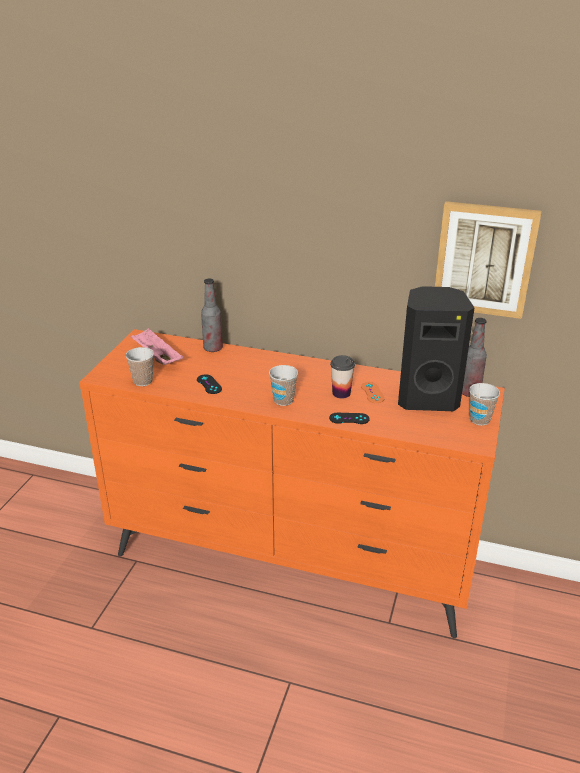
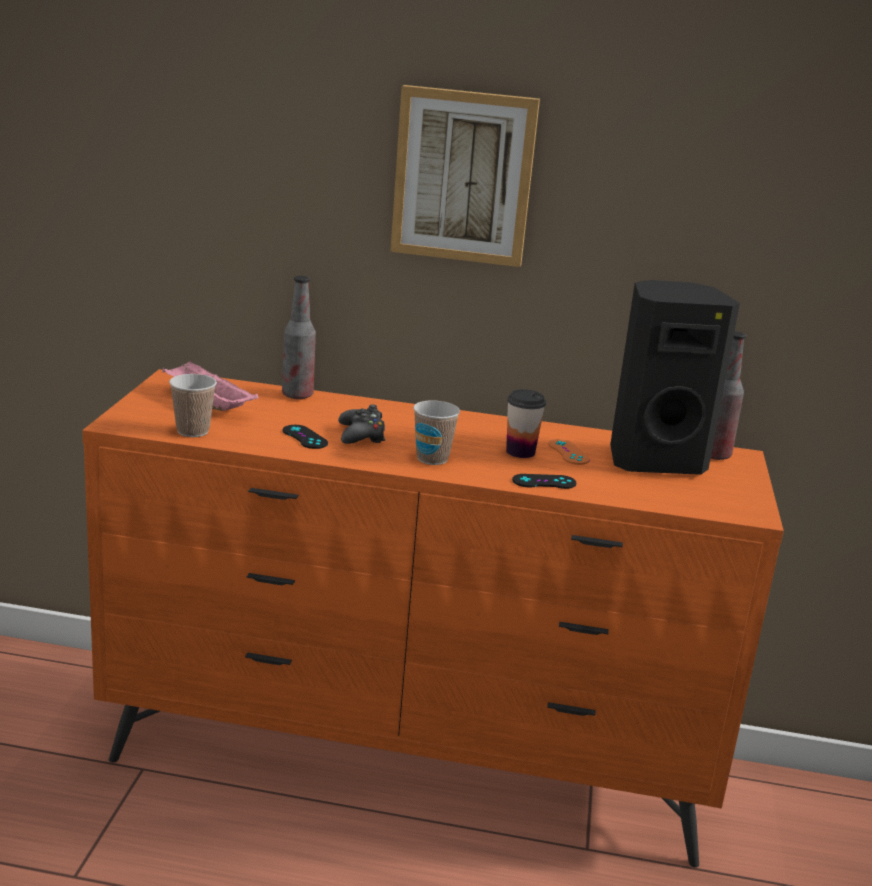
camera: 10 degrees left, 10 degrees down
(244, 381) = (361, 435): none -> black game controller
(479, 419) = (742, 486): cup -> none
(484, 259) = (738, 245): picture -> picture (463, 176)

